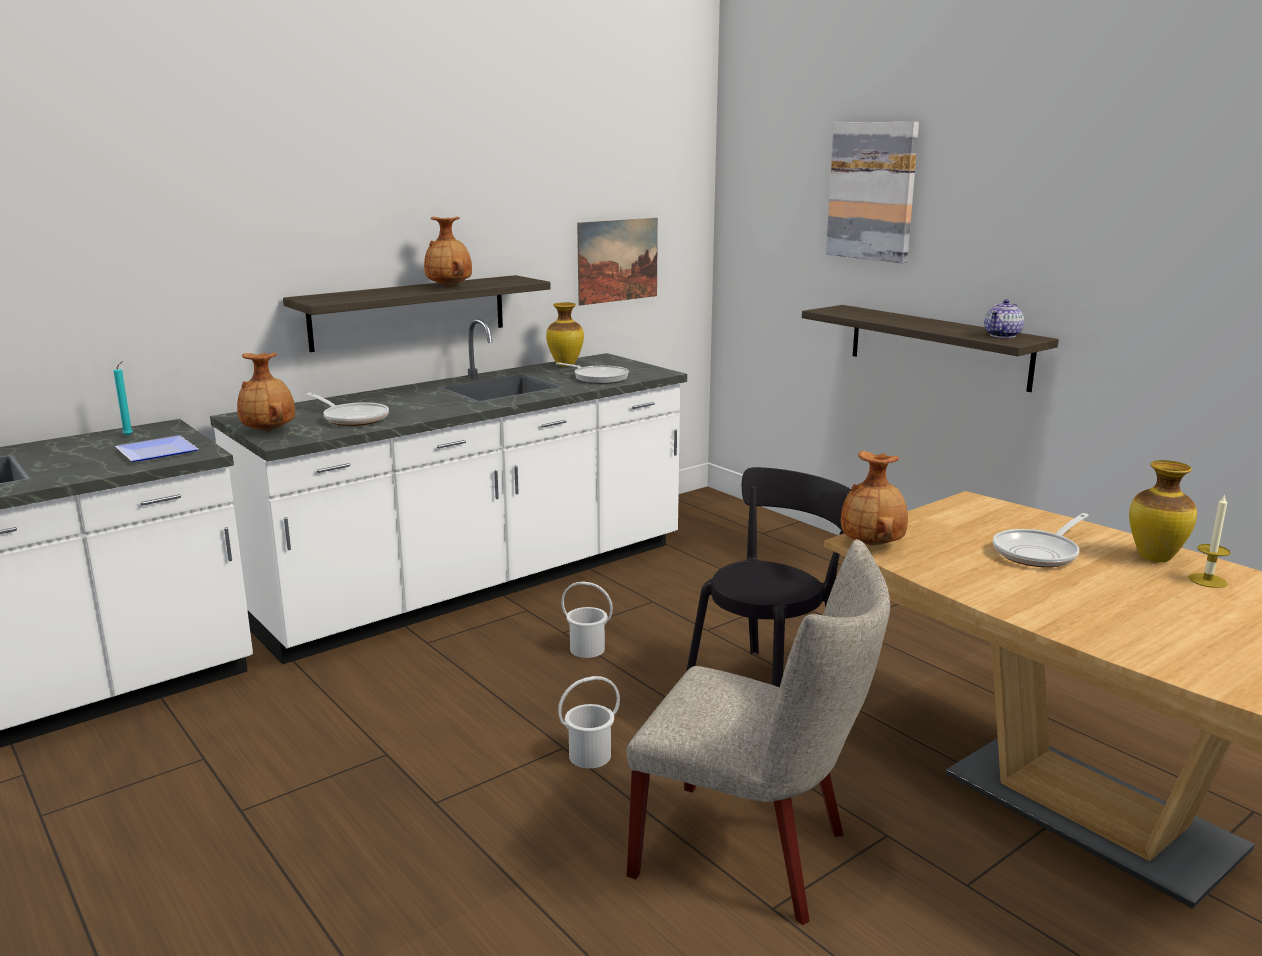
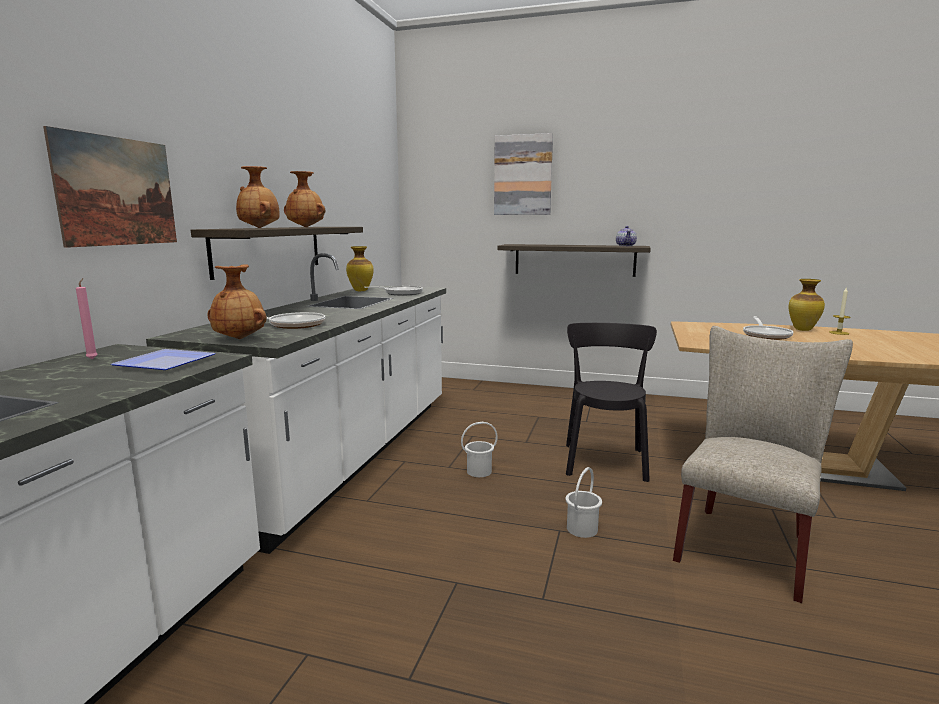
camera: 35 degrees left, 5 degrees down
(129, 435) = (93, 359): turquoise candle -> pink candle
(617, 260) = (365, 222): picture -> picture (117, 191)
(754, 855) = (745, 544): beige chair -> beige chair turned 45 degrees counterclockwise
(873, 544) = (703, 344): brown vase -> brown vase (260, 228)

